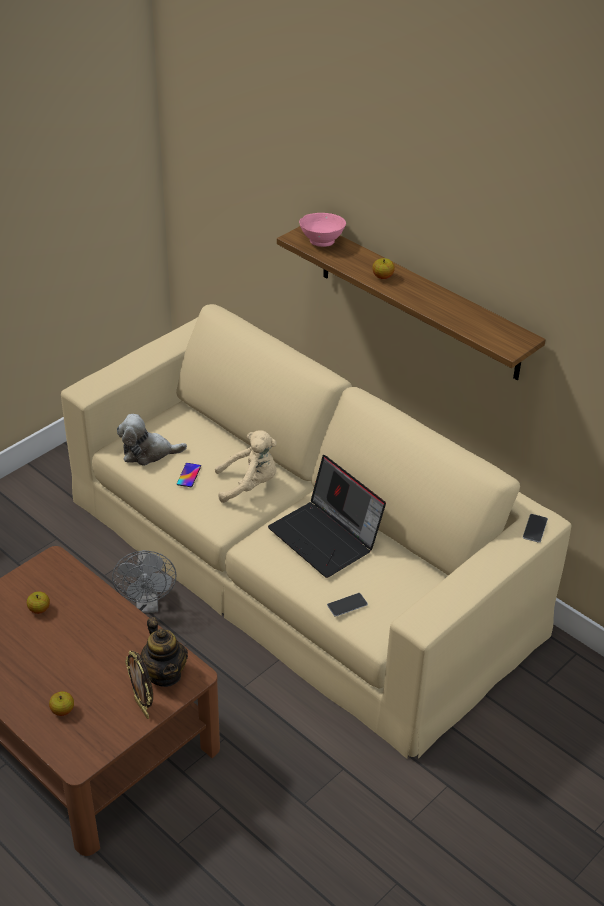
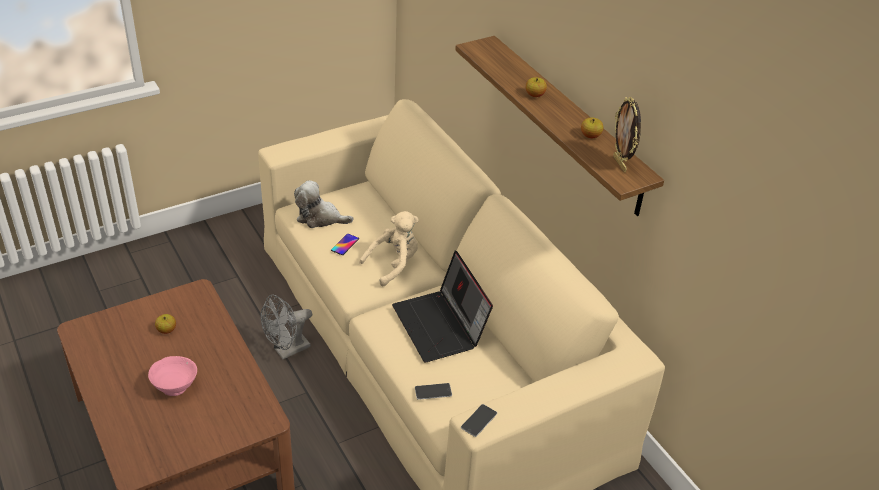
camera: 15 degrees right, 0 degrees up
(62, 710) = (144, 423): apple -> apple (590, 136)
(143, 708) = (211, 438): picture frame -> picture frame (620, 164)
(148, 605) = (287, 350): grey fan -> grey fan turned 45 degrees clockwise
(165, 674) = (244, 413): teapot -> none
(249, 485) = (394, 264): beige plush toy -> beige plush toy turned 45 degrees counterclockwise
(322, 241) = (495, 54): pink bowl -> pink bowl (176, 386)
(535, 528) = (626, 362): phone -> phone (479, 420)

